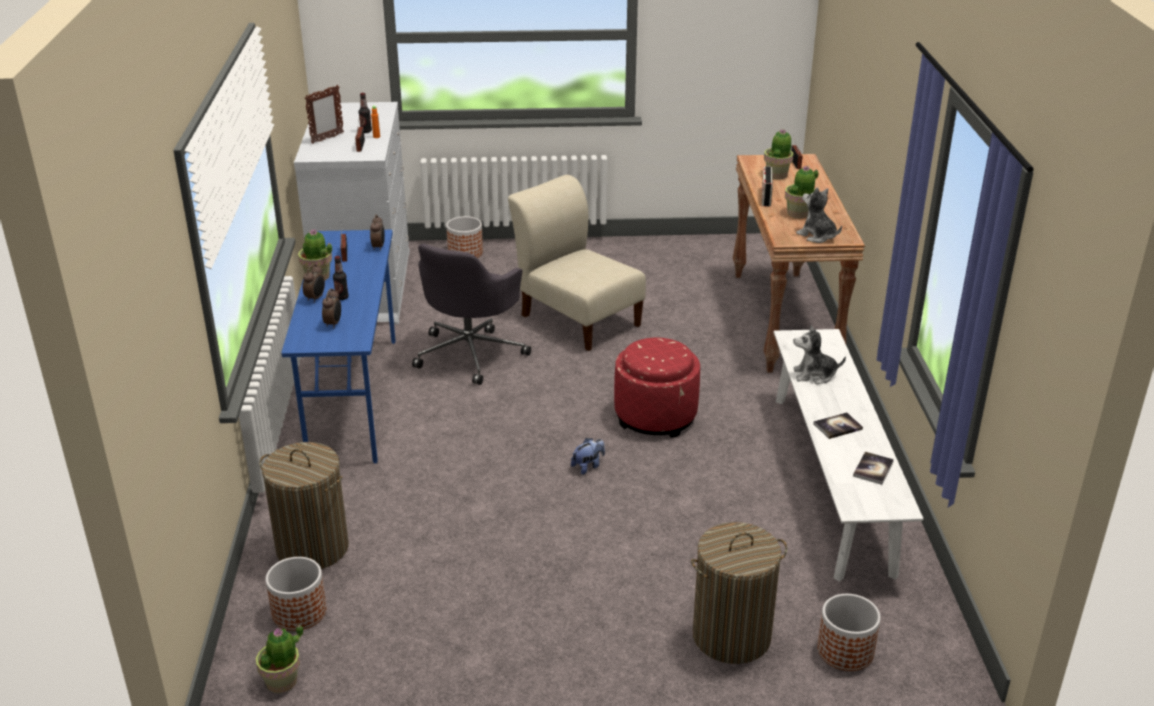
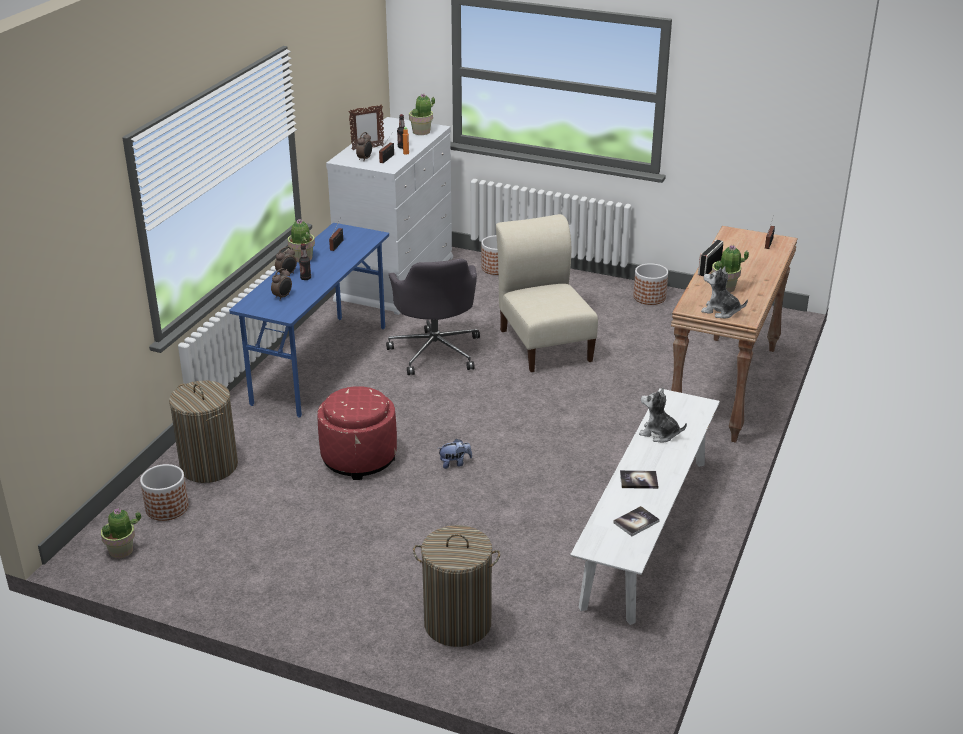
camera: 25 degrees right, 0 degrees up
(379, 247) = (366, 244): alarm clock -> alarm clock (365, 159)
(471, 353) = (435, 351): grey office chair -> grey office chair turned 60 degrees counterclockwise
(655, 416) = (542, 439): red ottoman -> red ottoman (359, 458)
(777, 175) = (740, 250): potted plant -> potted plant (421, 132)
(817, 236) = (720, 311): plush toy -> plush toy turned 45 degrees counterclockwise
(845, 651) = (538, 664): planter -> planter (649, 297)

